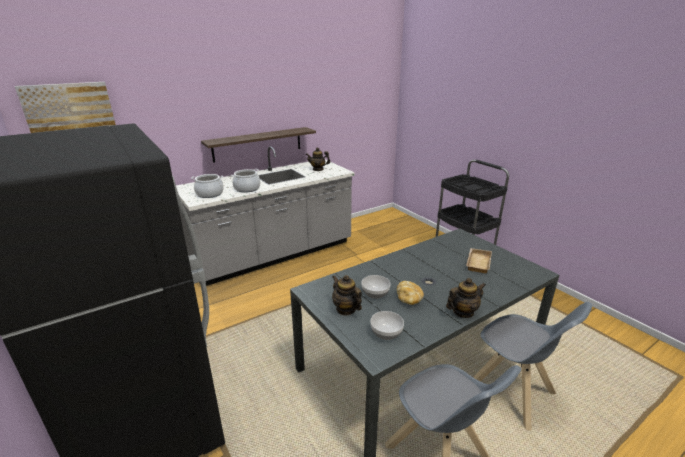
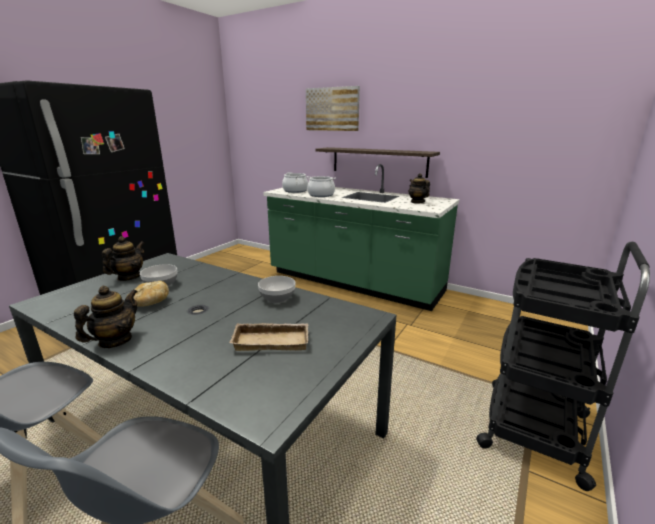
camera: 65 degrees right, 5 degrees down
(69, 109) = (253, 109): picture -> picture (332, 109)
(274, 255) = (354, 282): grey counter -> green counter
(385, 333) = (79, 300): bowl -> bowl (277, 298)
(463, 312) = (115, 341): teapot -> teapot turned 105 degrees counterclockwise

